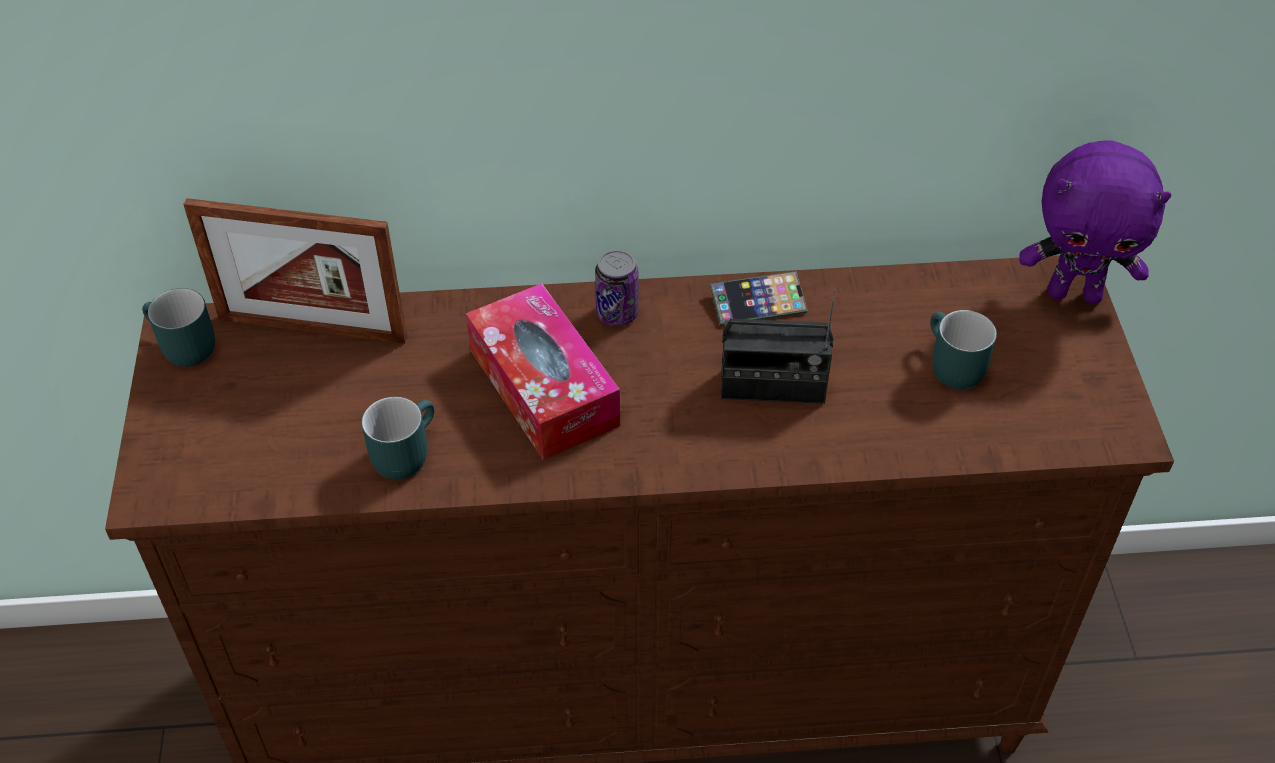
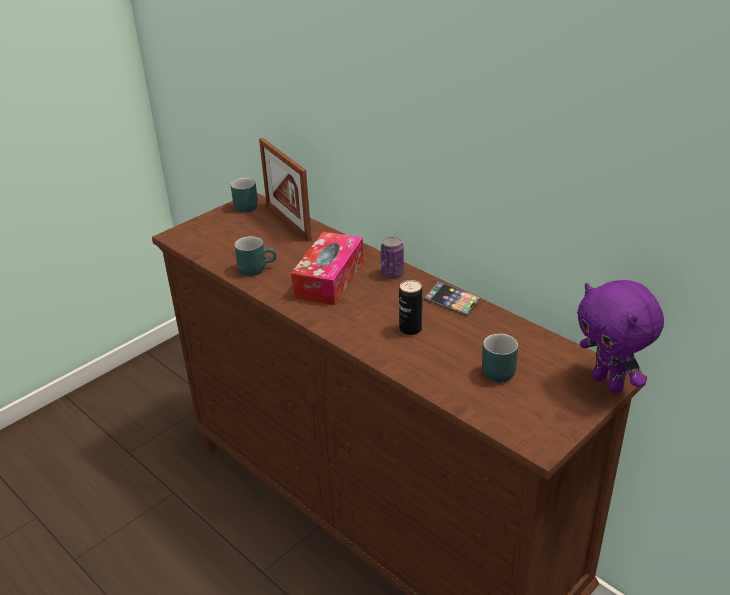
camera: 50 degrees right, 15 degrees down
(772, 387) = (410, 329): radio -> can

